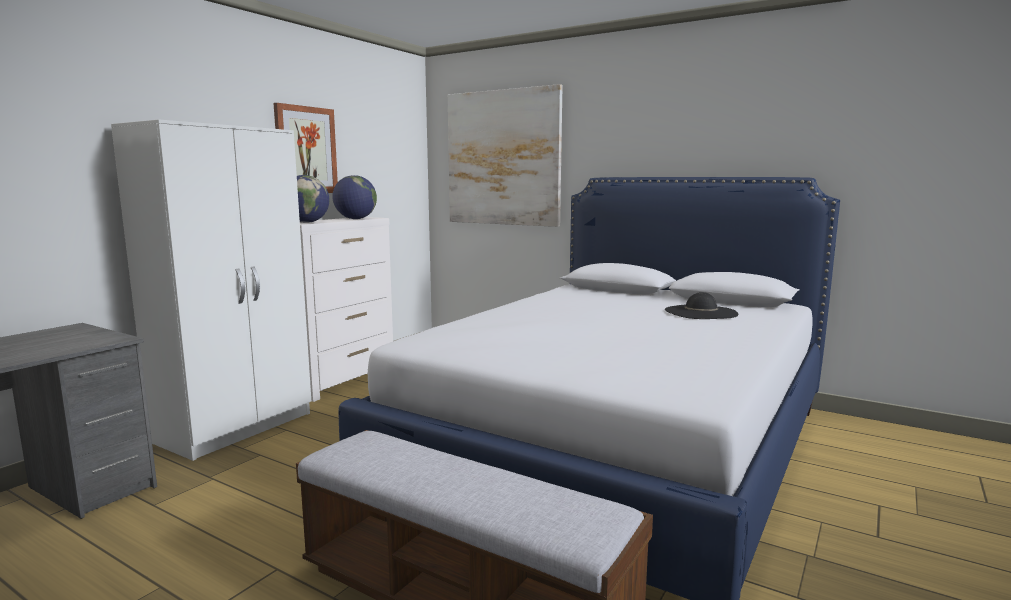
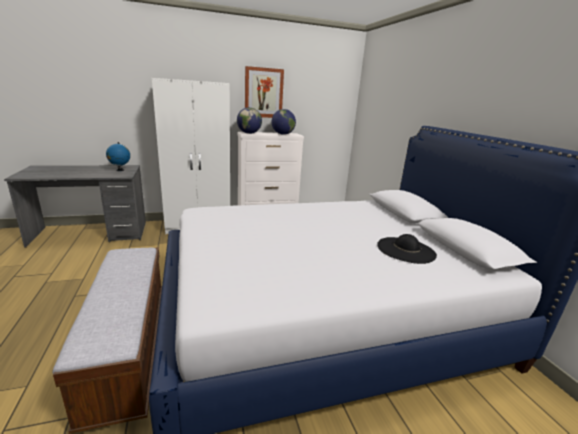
camera: 40 degrees right, 10 degrees up
(69, 336) = (120, 170): none -> globe
(503, 158) = (388, 104): picture -> none

